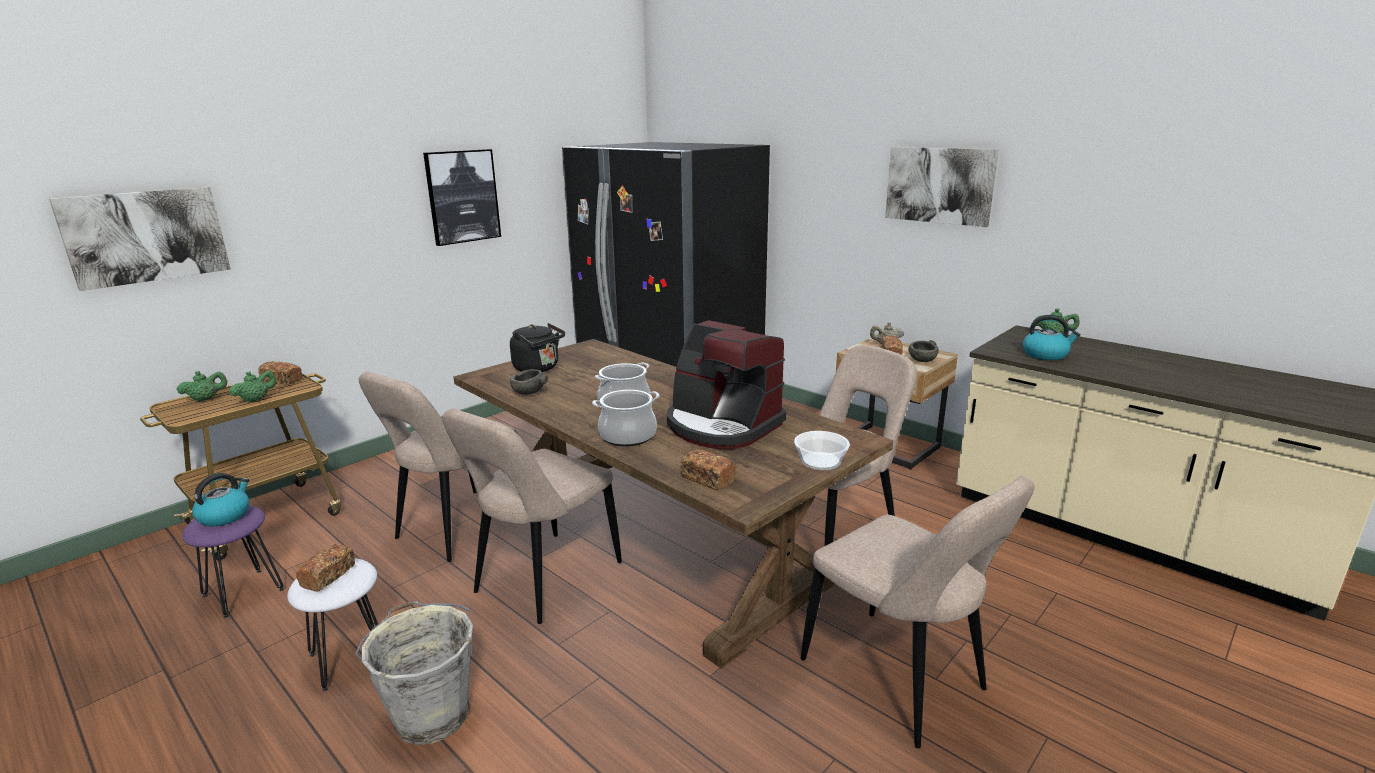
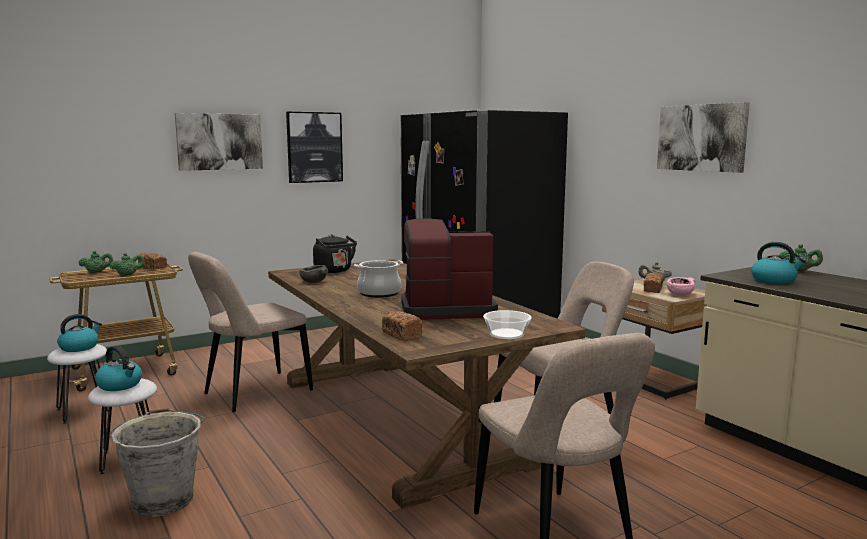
camera: 15 degrees right, 10 degrees down
(146, 236) = (79, 153): picture -> picture (219, 141)
(243, 592) = (83, 411): purple stool -> white stool
(328, 576) = (120, 385): bread -> kettle
(543, 580) = (296, 433): beige chair -> none
(628, 436) = (364, 309): cooking pot -> none
(722, 425) = (445, 309): coffee machine -> coffee machine turned 120 degrees clockwise
(923, 360) = (680, 295): grey bowl -> pink bowl

